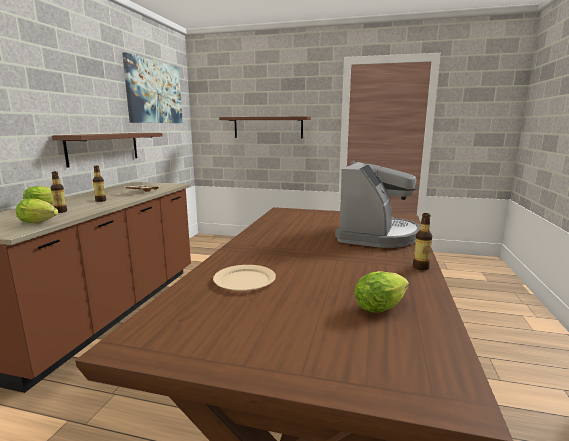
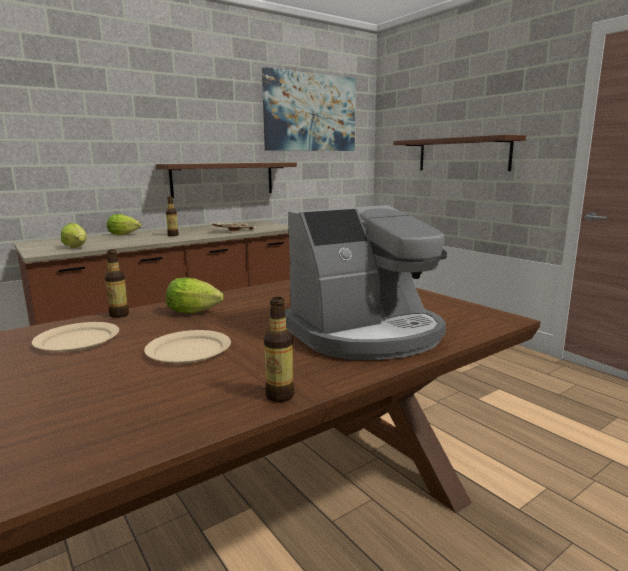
camera: 40 degrees right, 0 degrees up
(61, 211) = (118, 241): bottle -> bottle (119, 315)
(327, 264) = (189, 350): none -> beige plate
(382, 306) = (81, 421): lettuce -> lettuce (196, 312)

